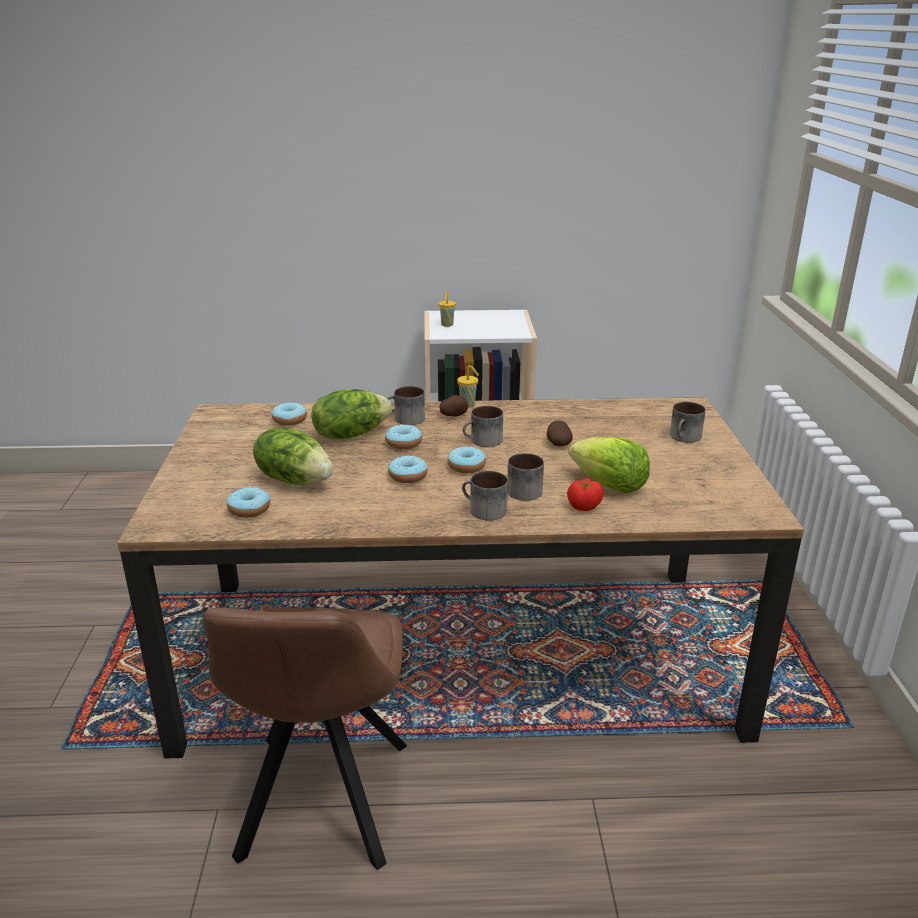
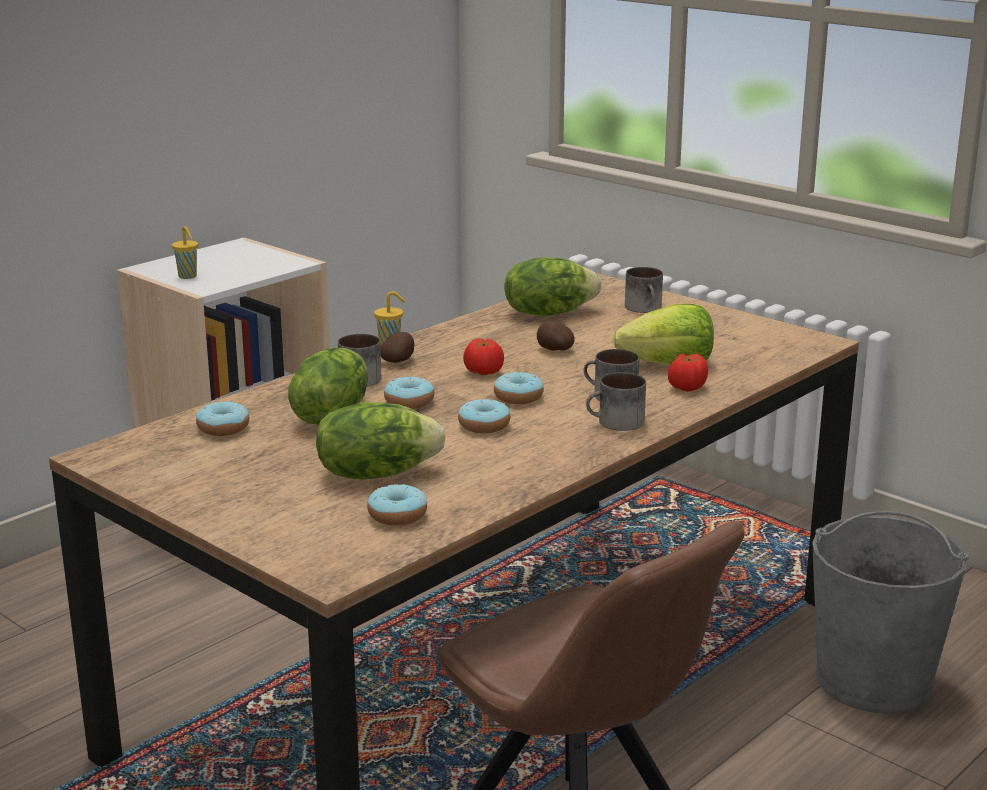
camera: 45 degrees left, 5 degrees down
(483, 441) = (483, 372): mug -> tomato
(611, 417) = (548, 312): none -> lettuce
(696, 820) = (874, 680): none -> grey bucket

